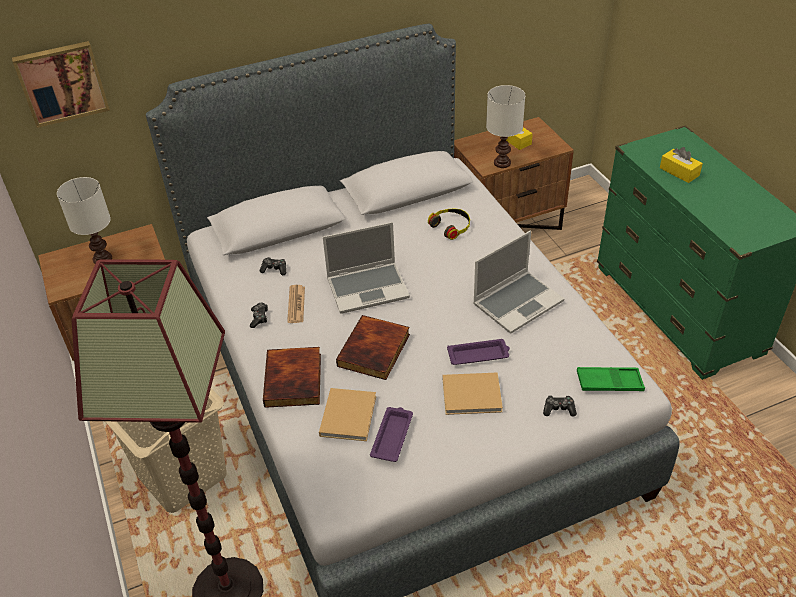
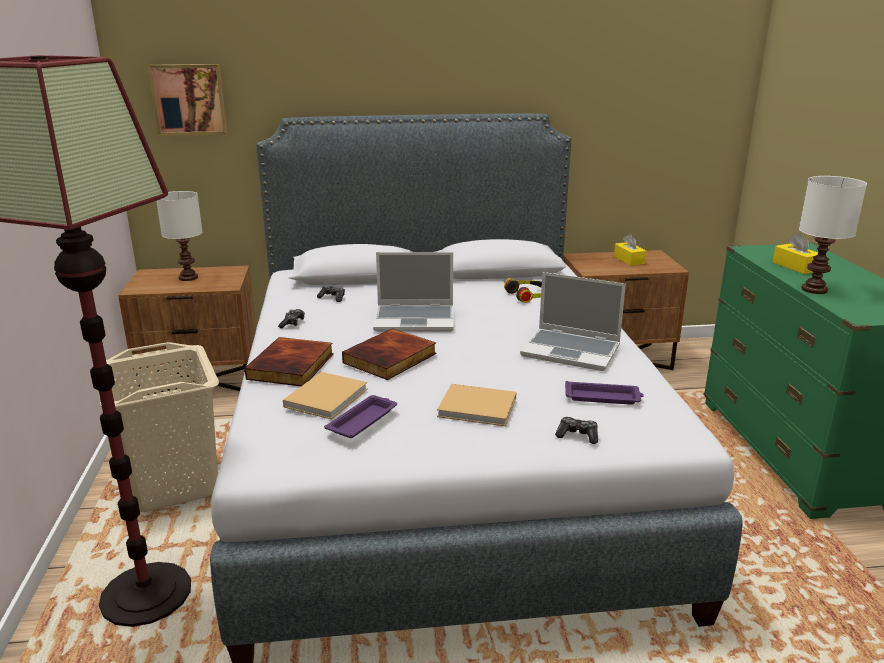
camera: 15 degrees right, 20 degrees down
(296, 304) = (335, 320): newspaper -> none
(479, 355) = (505, 380): purple tray -> purple tray (603, 397)
(501, 163) = (607, 271): white table lamp -> white table lamp (813, 290)
(518, 302) = (572, 351): laptop -> laptop turned 45 degrees clockwise
(609, 383) = (654, 426): green tray -> none

